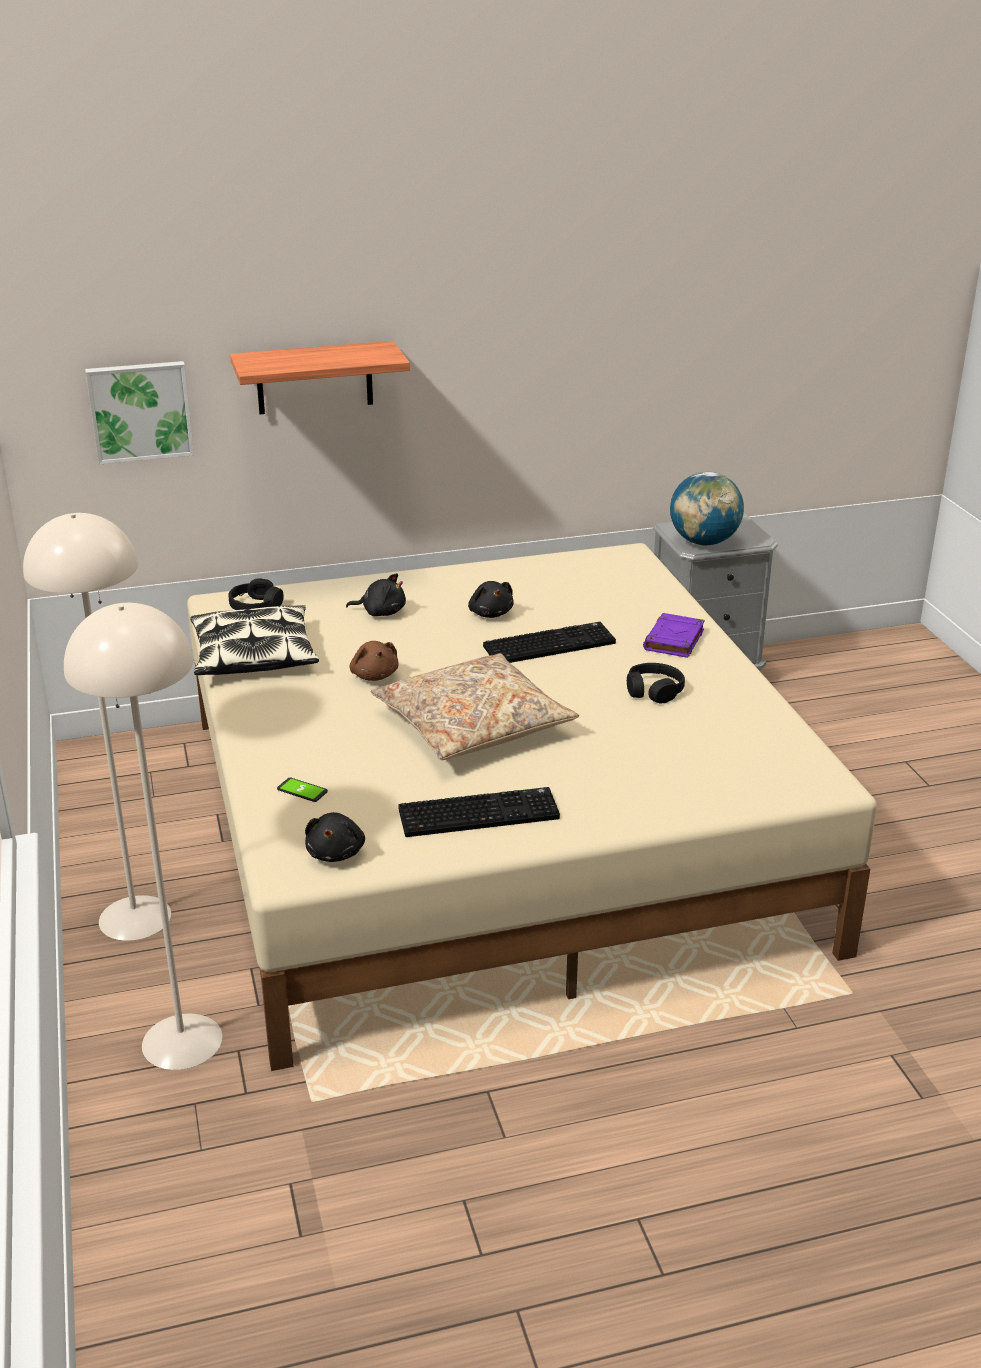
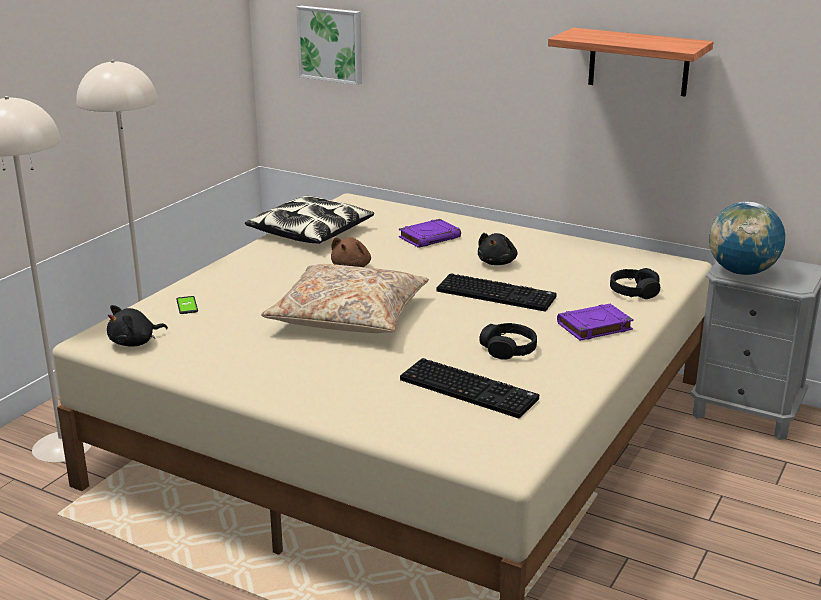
camera: 45 degrees right, 5 degrees down
(256, 606) = (366, 209): black headphones -> black headphones (634, 291)
(314, 378) = (448, 43): shelf -> shelf (638, 62)
(381, 612) = (430, 237): black plush toy -> purple book
(480, 813) = (247, 361): keyboard -> keyboard (470, 389)

